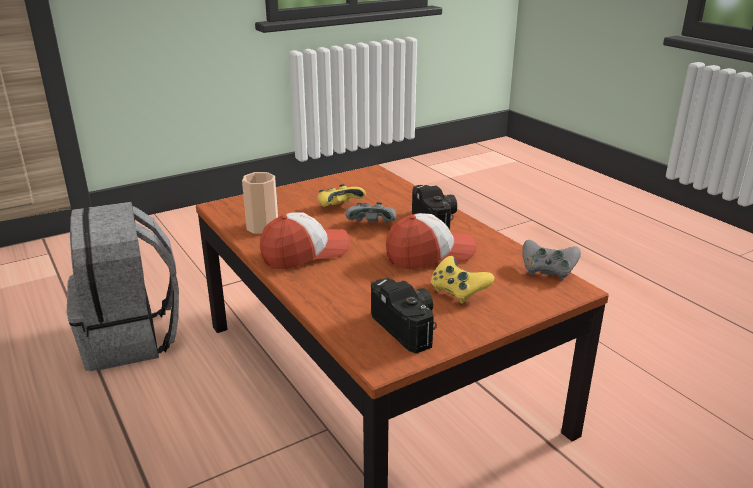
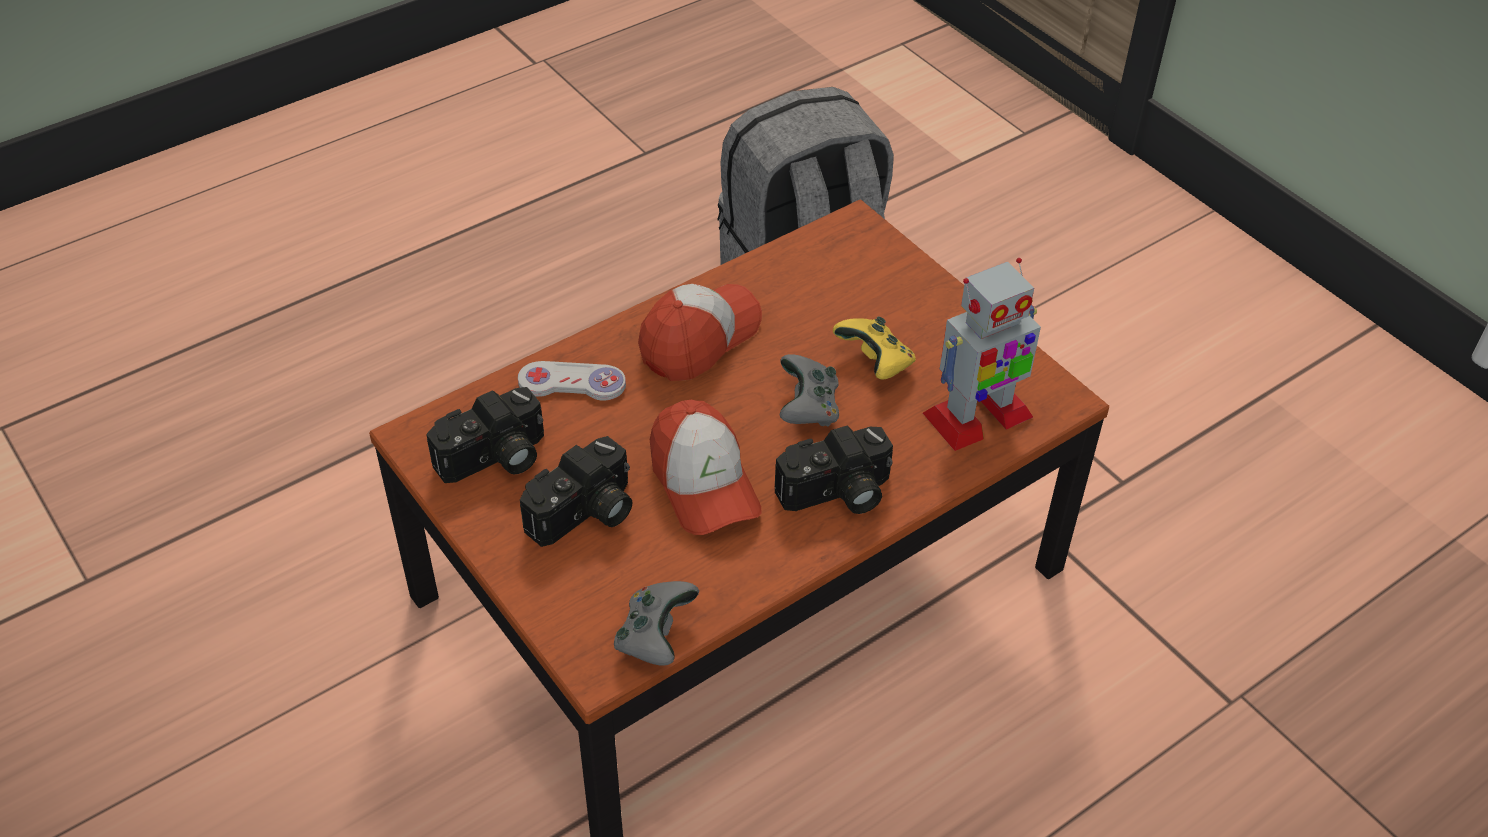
camera: 85 degrees right, 20 degrees up
(262, 227) = (783, 282): cup -> none
(305, 253) = (699, 339): cap -> cap turned 105 degrees counterclockwise
(337, 297) = (572, 383): none -> white game controller
(383, 188) = (977, 416): none -> toy robot
(458, 292) = (585, 515): yellow game controller -> camera

